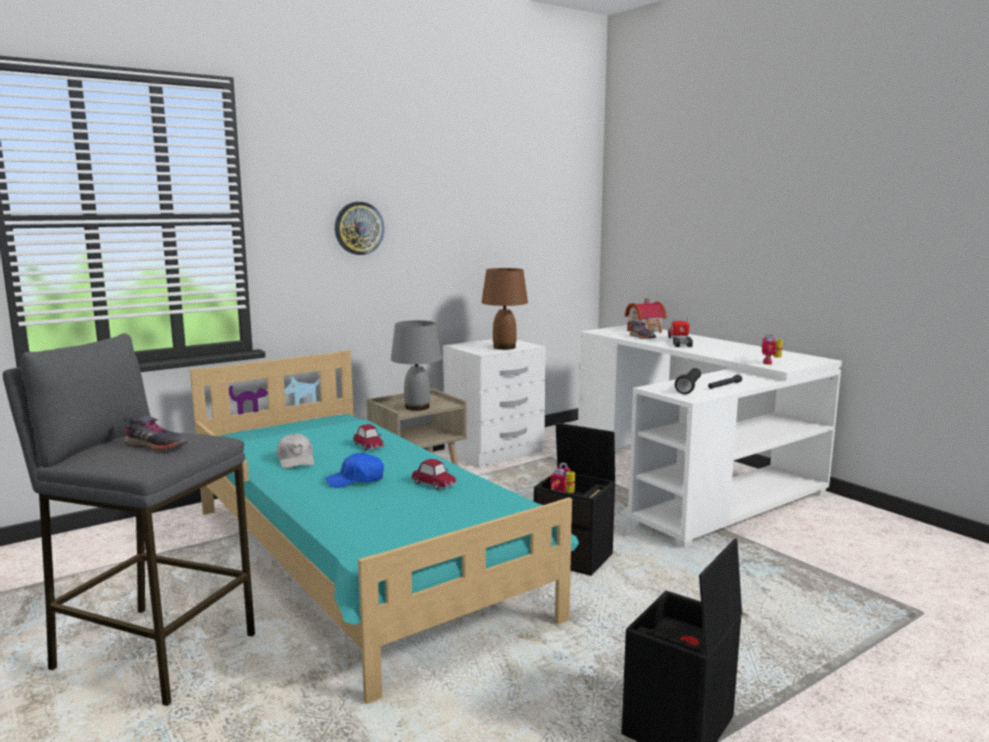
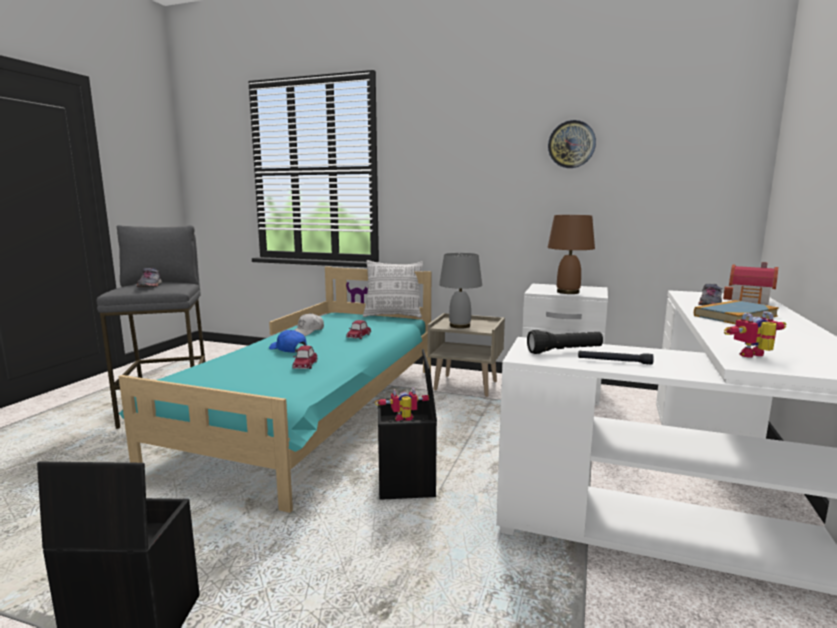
camera: 55 degrees right, 0 degrees up
(310, 418) = (393, 316): none -> pillow
(359, 228) = (461, 176): wall clock -> wall clock (571, 144)
(679, 342) = (735, 316): toy truck -> book

